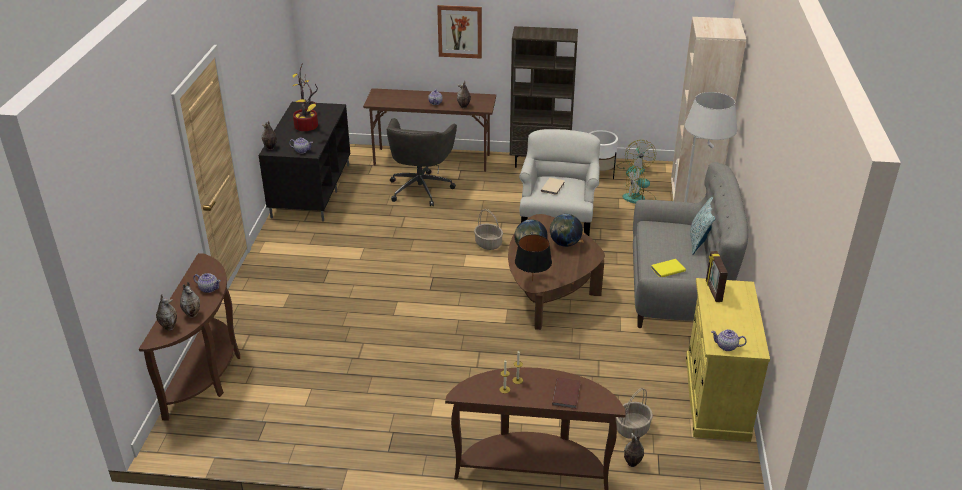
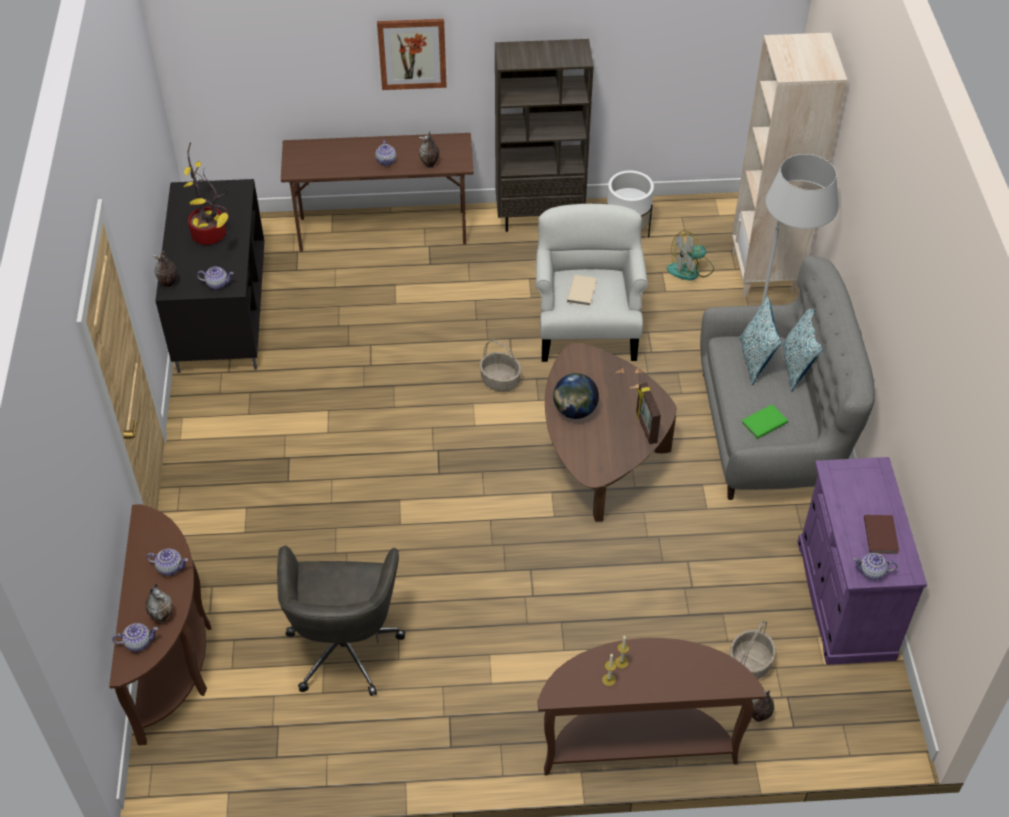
camera: 10 degrees left, 15 degrees up
(169, 327) = (138, 642): vase -> teapot
(421, 188) = (380, 288): grey office chair -> grey office chair (344, 646)
(532, 281) = (590, 467): black table lamp -> none
(565, 244) = (619, 394): globe -> none
(567, 394) = (688, 674): brown book -> brown book (881, 535)
(634, 169) = (674, 214): fan -> none
(667, 269) = (763, 422): yellow book -> green book
(669, 235) = (755, 360): none -> pillow
(713, 291) = (840, 481): picture frame -> picture frame (645, 428)
(716, 398) = (844, 599): yellow cabinet -> purple cabinet

